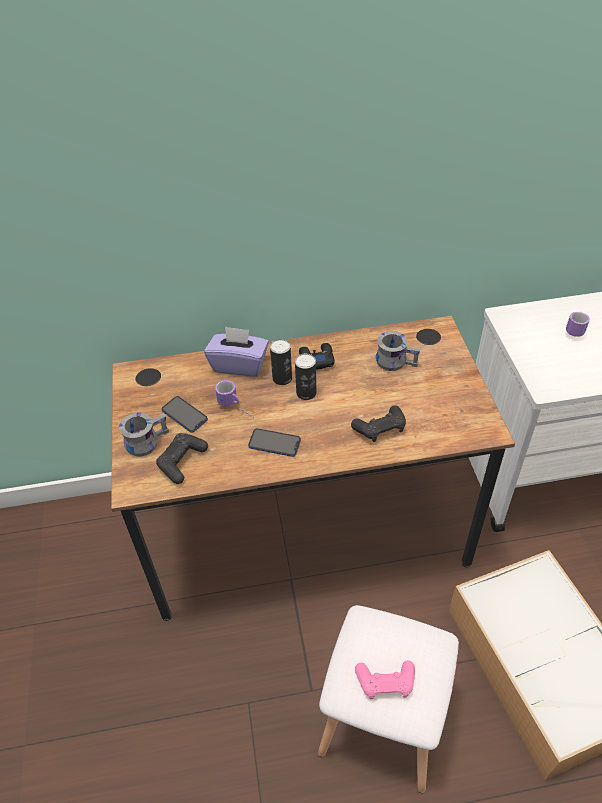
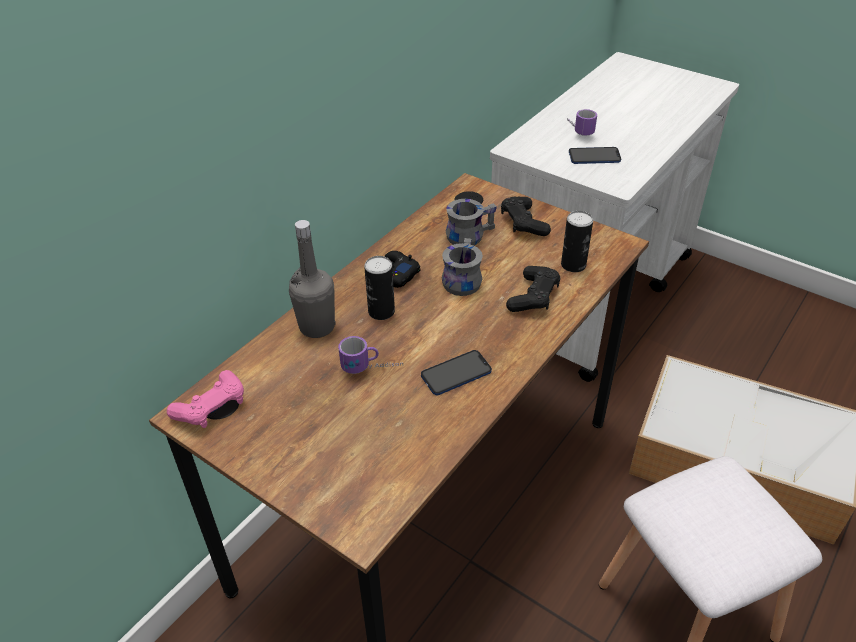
camera: 45 degrees left, 5 degrees down
(145, 440) = (308, 469): grey mug -> grey mug (459, 279)
(182, 461) = (382, 459): black game controller -> black game controller (523, 223)
(184, 415) = (321, 413): phone -> phone (594, 157)
(239, 365) = (317, 327): purple tissue box -> grey bottle
(306, 393) = (424, 310): can -> can (573, 265)
(385, 682) = (737, 536): pink game controller -> pink game controller (211, 407)

